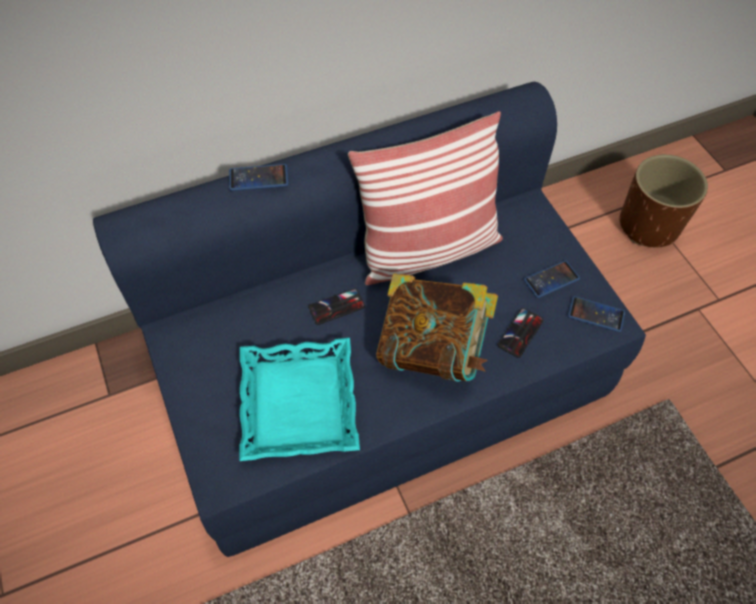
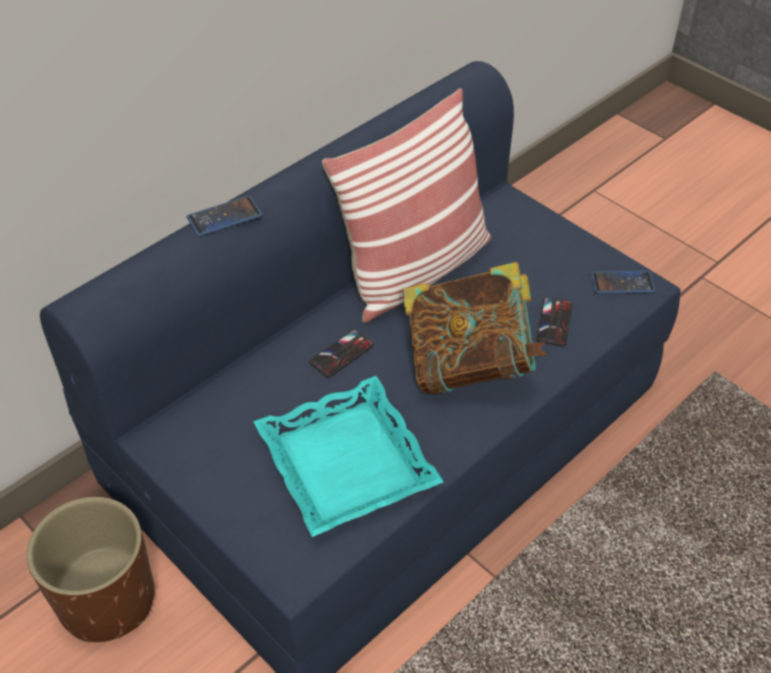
camera: 20 degrees left, 10 degrees down
(551, 279) = (560, 263): phone -> none
(649, 226) = (615, 211): brown planter -> brown planter (108, 600)

